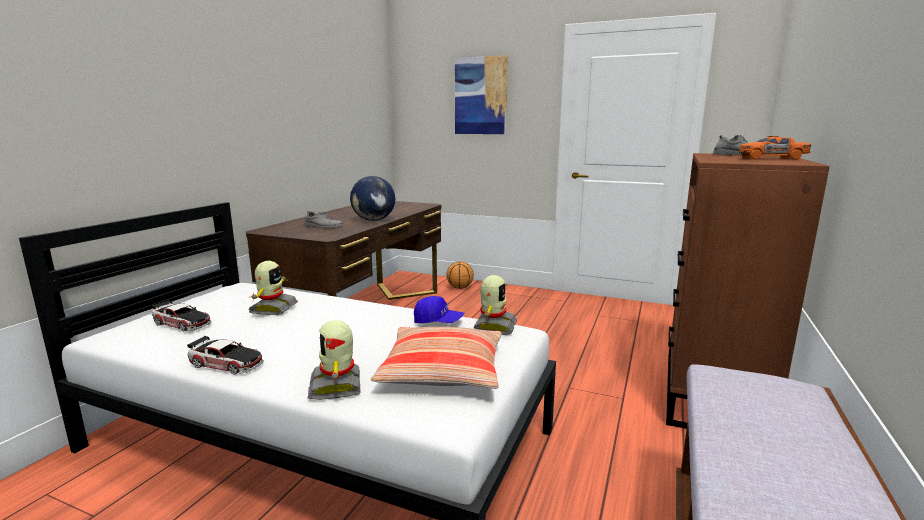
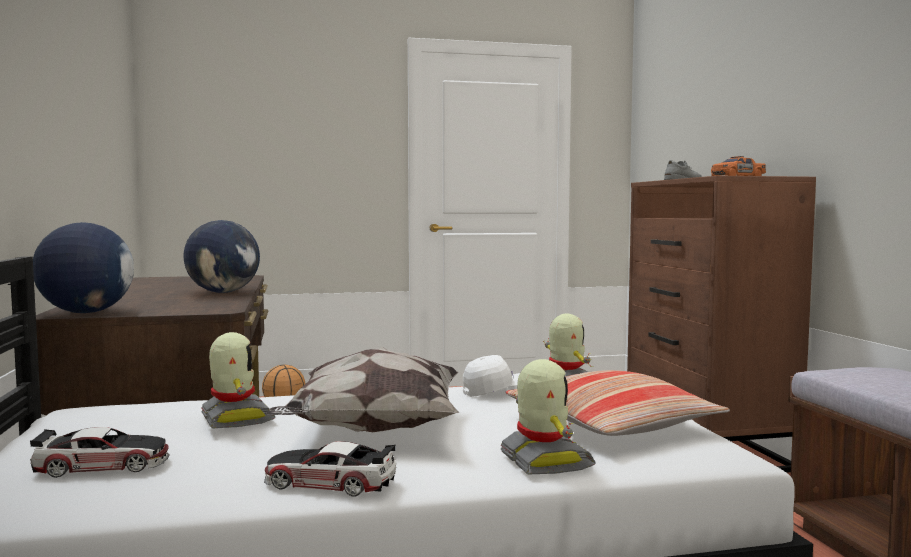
camera: 35 degrees left, 10 degrees down
(227, 363) = (330, 482): toy car -> toy car turned 150 degrees counterclockwise
(273, 231) = (86, 313): none -> globe
(313, 334) = (372, 430): none -> pillow
(323, 226) = (164, 303): grey shoe -> none
(337, 386) = (543, 461): toy robot -> toy robot turned 150 degrees counterclockwise
(438, 322) = (497, 391): blue cap -> white cap
(481, 96) = (293, 121): picture -> none

